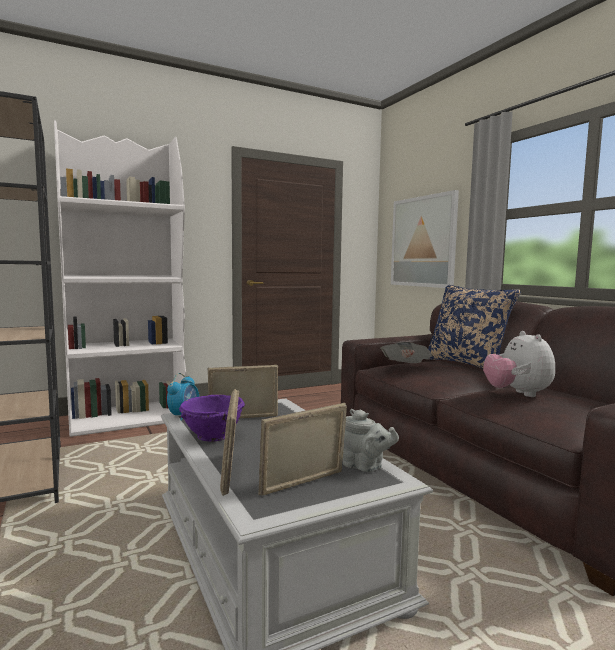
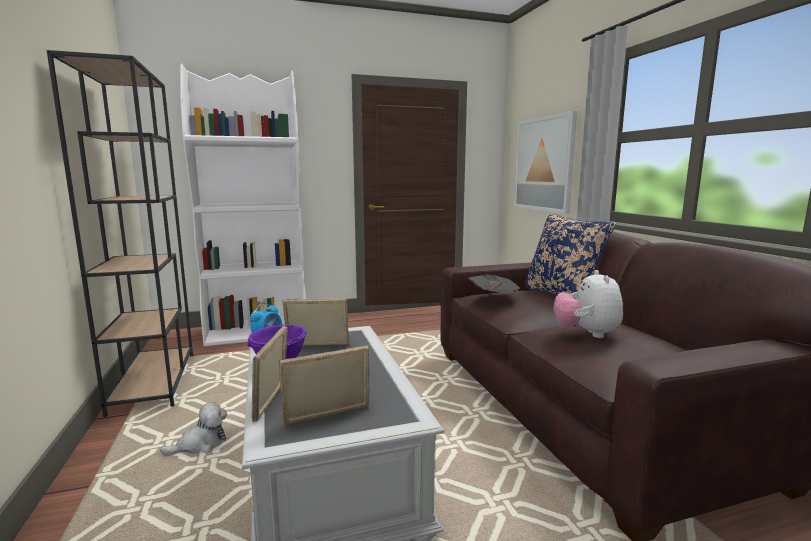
camera: 10 degrees right, 5 degrees up
(109, 542) = (201, 445): none -> plush toy
(365, 466) = (394, 402): grey teapot -> none

